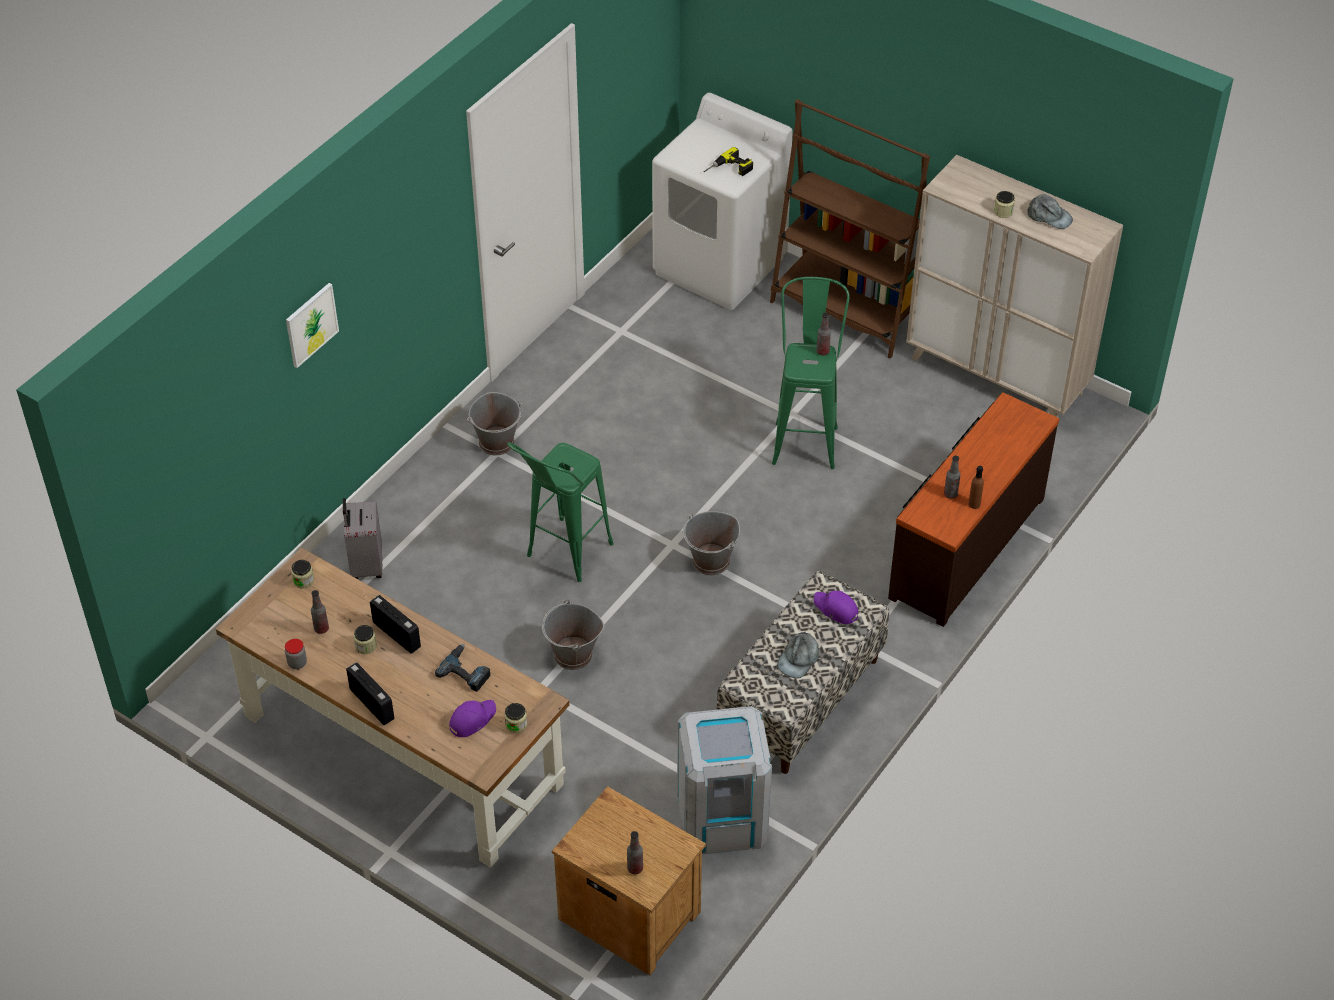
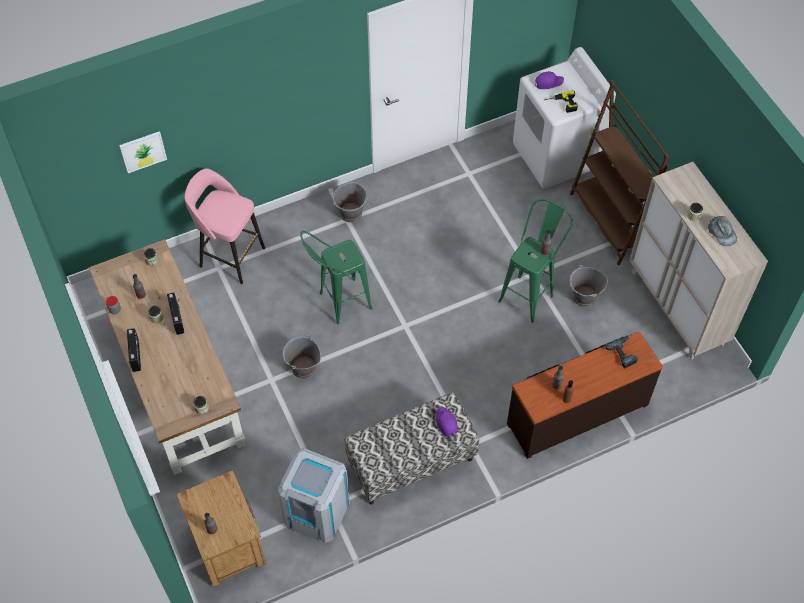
camera: 30 degrees right, 10 degrees up
(311, 324) = (214, 111): picture -> picture (143, 151)
(365, 565) = (230, 256): grey suitcase -> pink stool
(466, 671) = (198, 360): power drill -> power drill (624, 352)
(472, 719) = (180, 392): purple cap -> purple cap (548, 82)
(711, 561) = (420, 347): grey bucket -> grey bucket (584, 297)
(798, 658) = (402, 443): grey cap -> none

